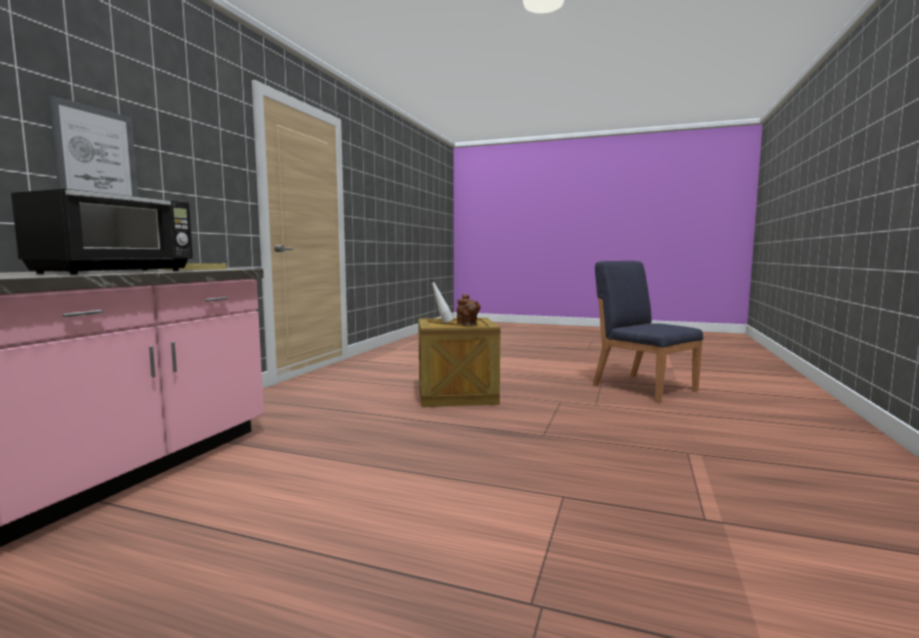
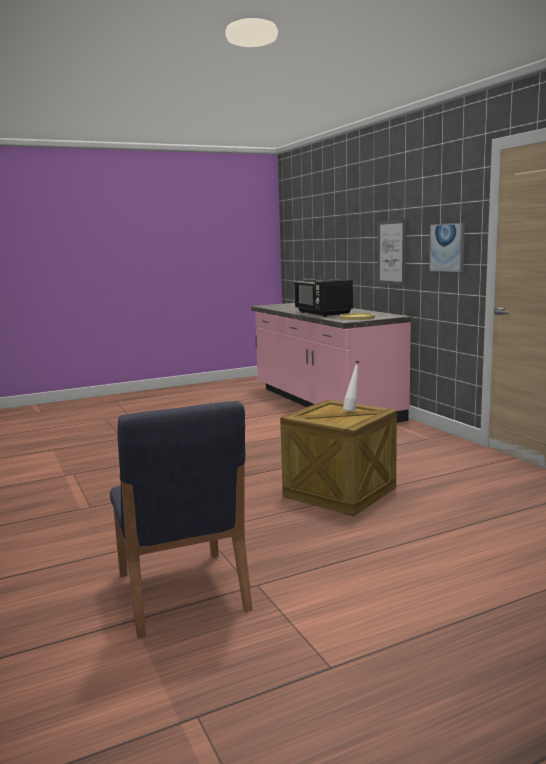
camera: 135 degrees right, 5 degrees up
(211, 177) = (447, 247): none -> picture
(468, 324) = (323, 415): brown teapot -> none
(643, 387) = (181, 593): blue chair -> blue chair turned 60 degrees clockwise

